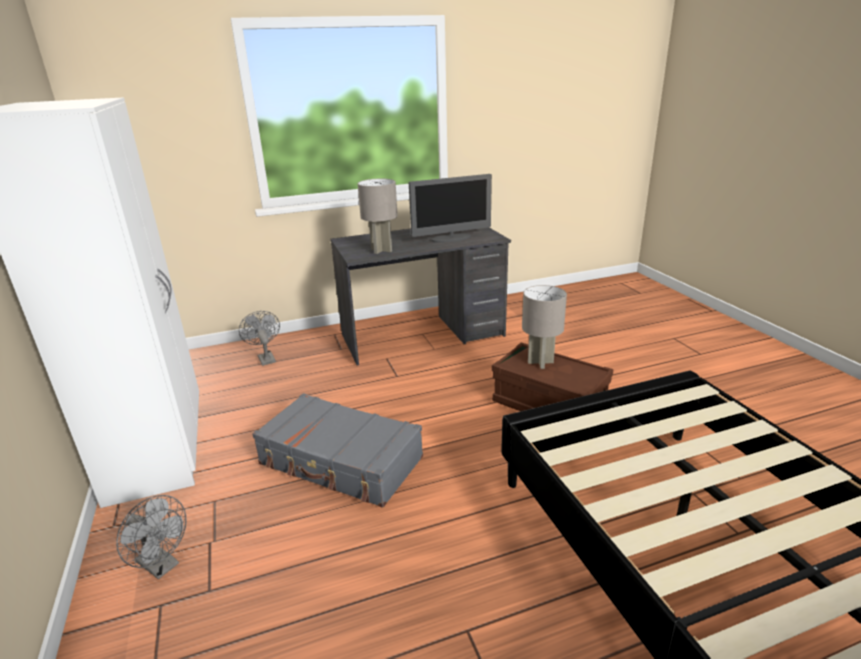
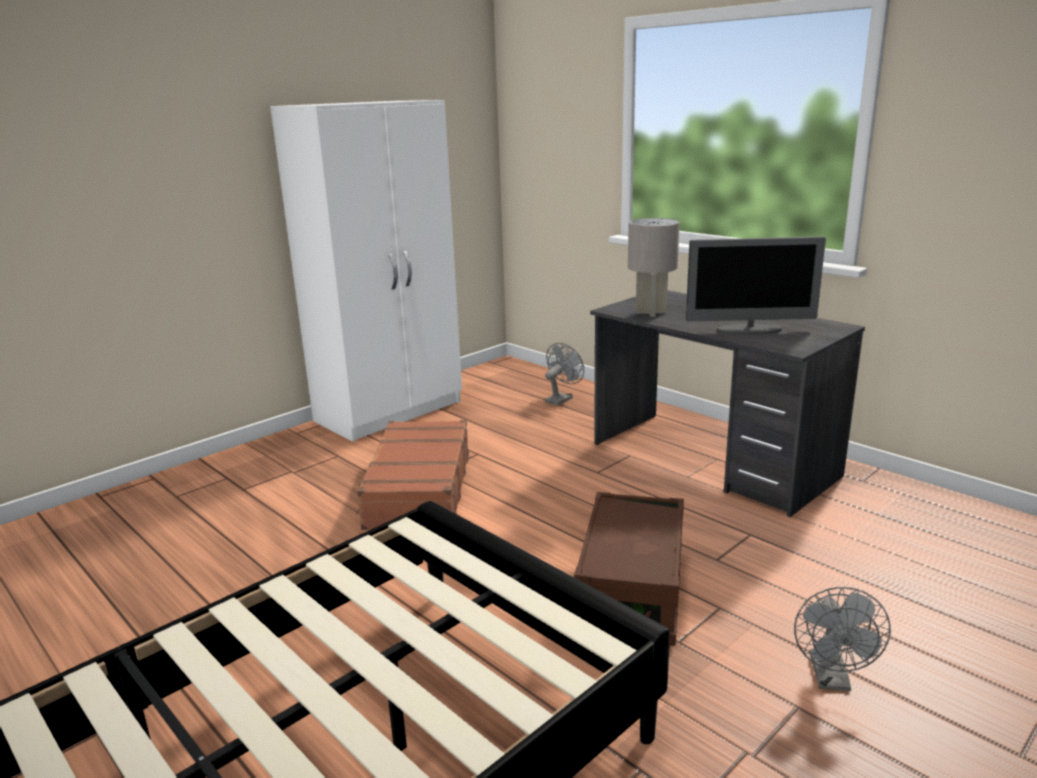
camera: 65 degrees right, 5 degrees down
(162, 566) = (263, 464): grey fan -> grey fan (832, 679)
(340, 462) = (418, 490): grey suitcase -> brown suitcase
(451, 238) = (749, 330): monitor -> monitor turned 45 degrees counterclockwise
(540, 362) = (642, 525): grey table lamp -> none

